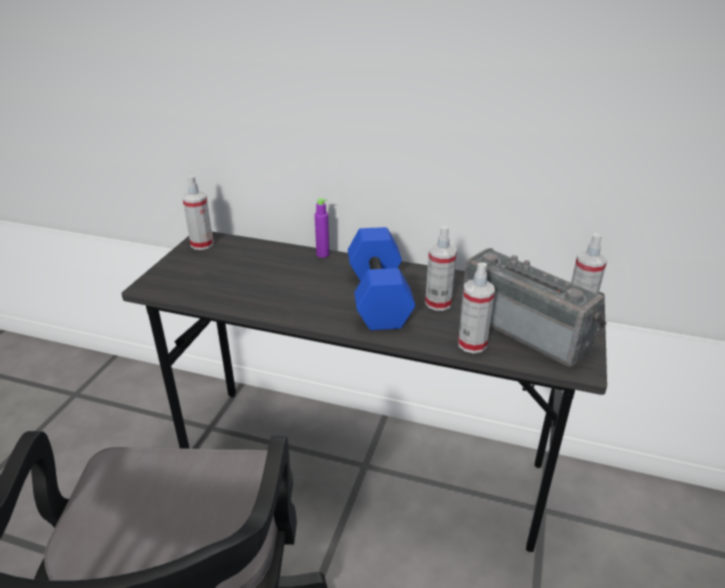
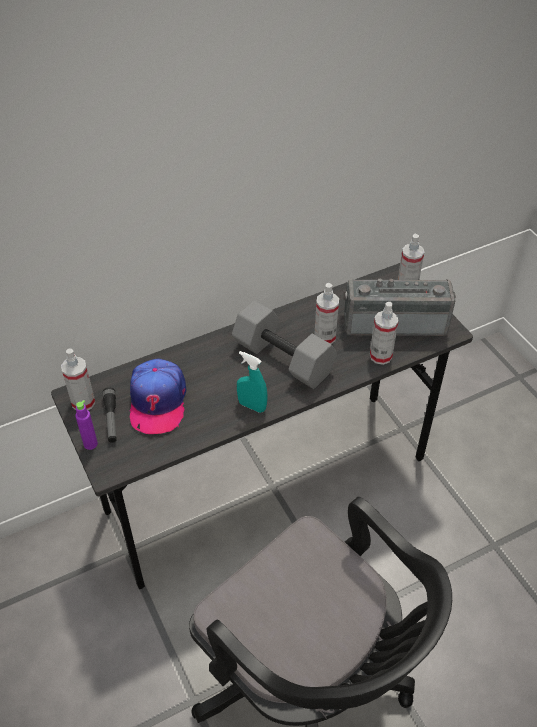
camera: 45 degrees left, 15 degrees up
(201, 262) = (111, 419): none -> flashlight
(244, 269) = (157, 401): none -> cap
(303, 311) = (252, 406): none -> turquoise spray bottle
(323, 254) = (193, 347): purple bottle -> purple bottle (90, 444)
(380, 297) = (285, 358): blue dumbbell -> grey dumbbell

